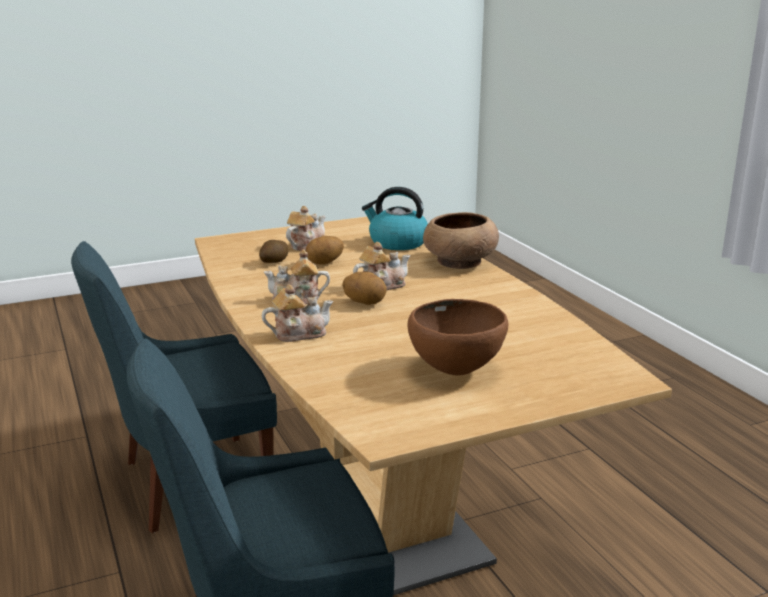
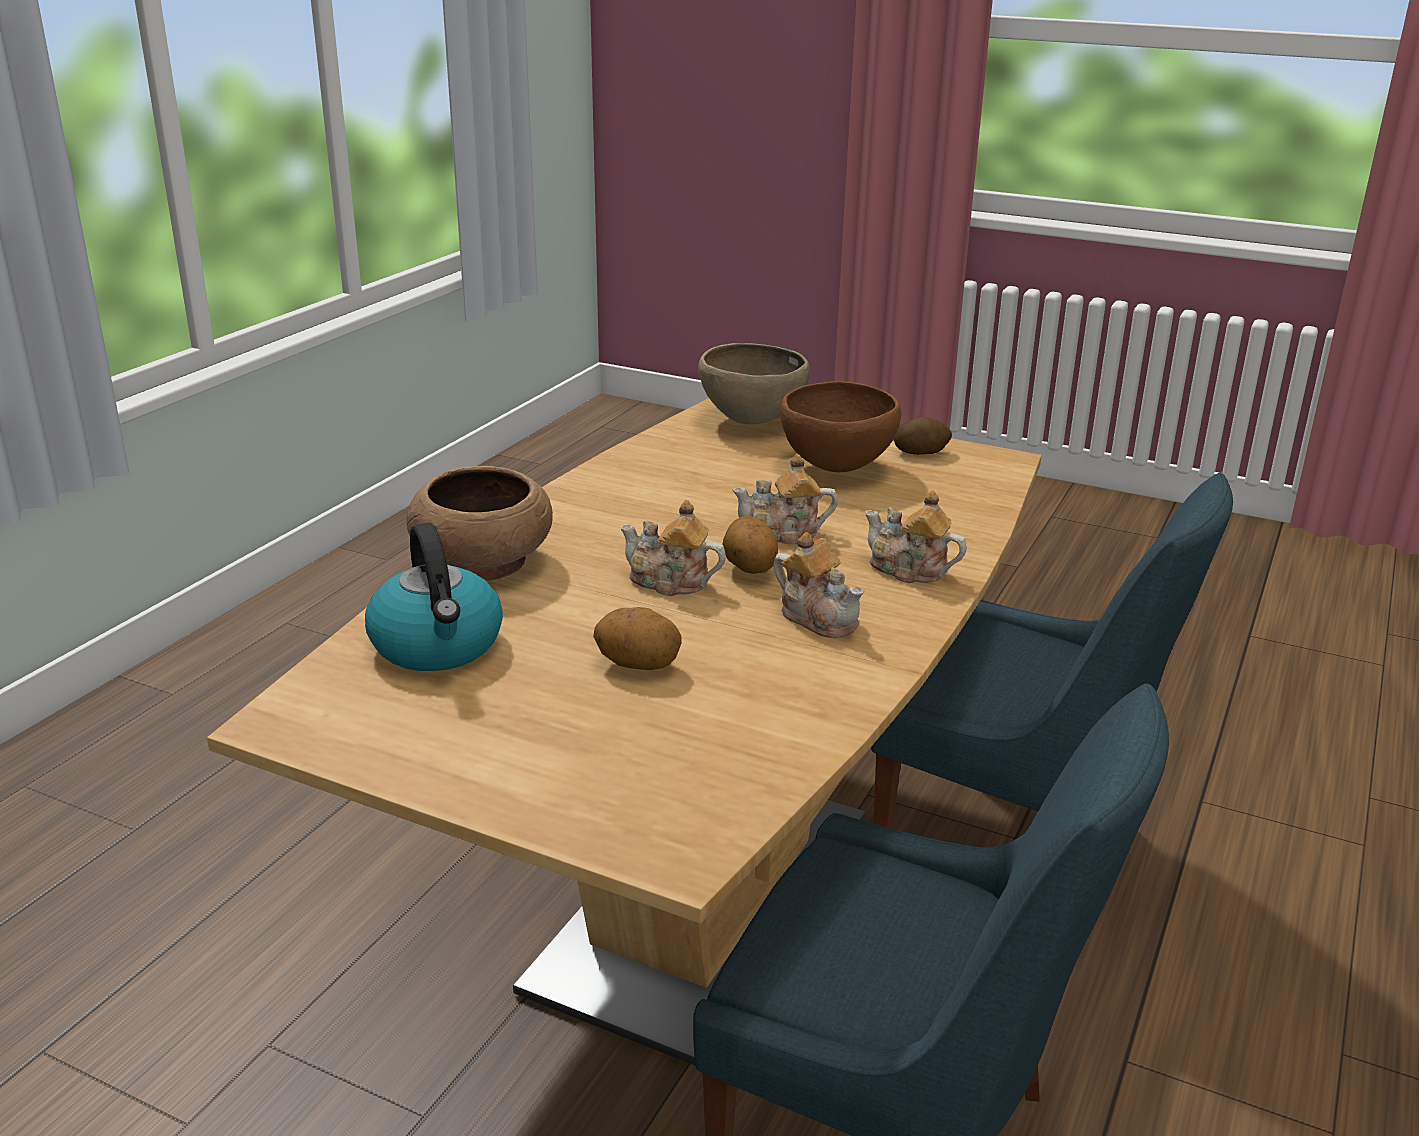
camera: 130 degrees left, 5 degrees up
(274, 262) = (705, 714): potato -> potato (921, 452)
(306, 245) = (567, 729): teapot -> teapot (783, 533)
(584, 377) = (751, 422): none -> brown bowl

